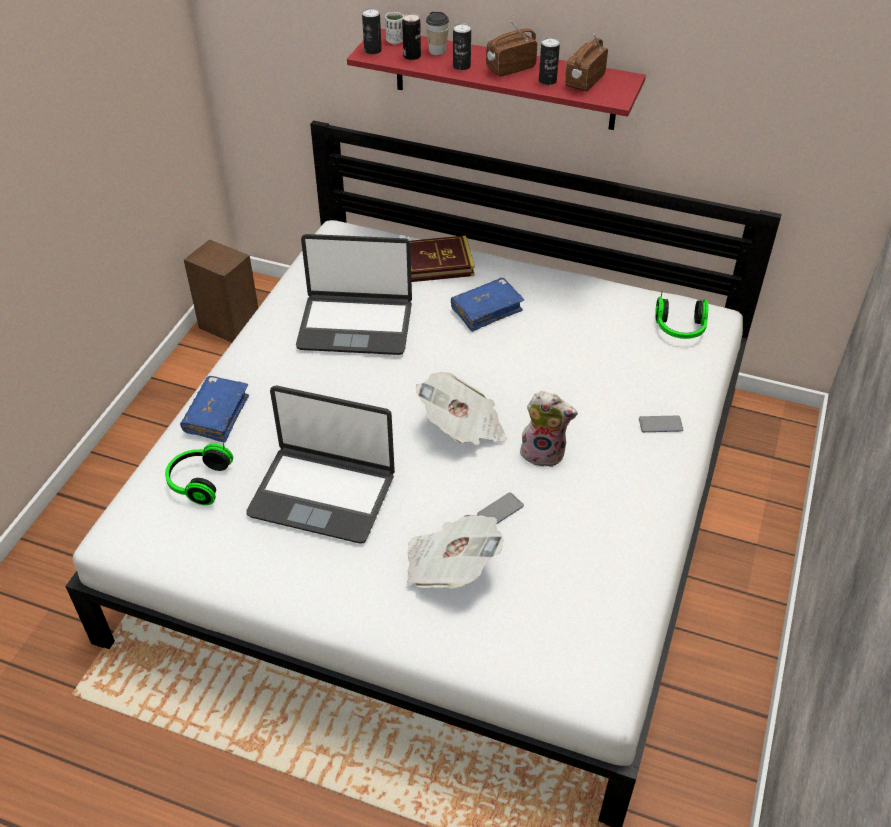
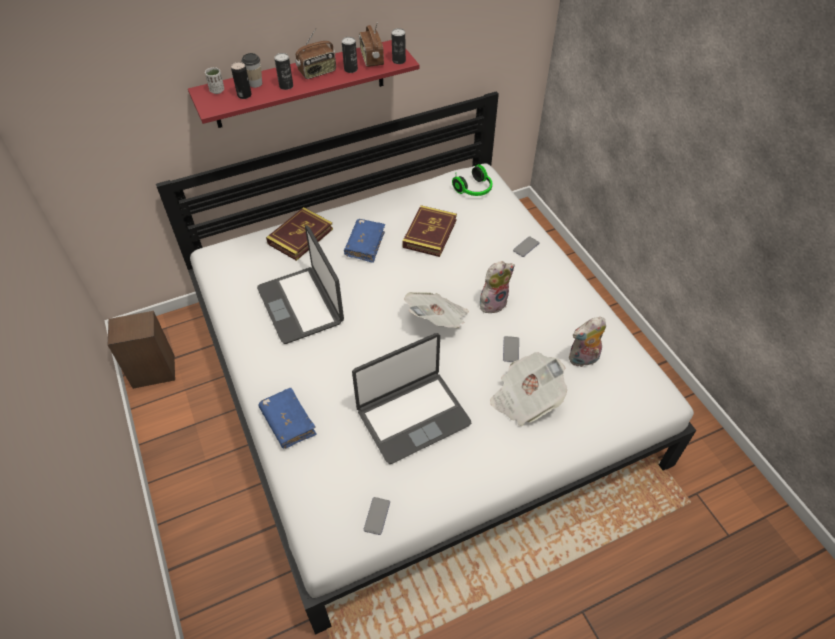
camera: 45 degrees left, 5 degrees up
(183, 549) = (377, 516): none -> phone
(198, 482) = (332, 470): headphones -> none
(355, 325) = (301, 305): laptop -> laptop turned 105 degrees clockwise
(372, 50) = (211, 104): can -> can (399, 61)
(510, 68) = (317, 72): radio -> radio turned 135 degrees counterclockwise
(566, 341) = (430, 233): none -> book
(566, 581) = (583, 360): none -> plush toy

